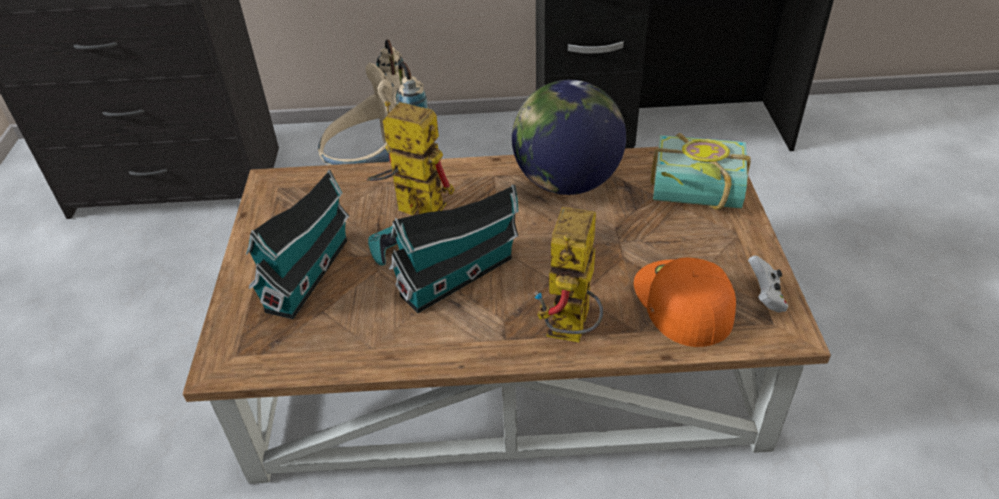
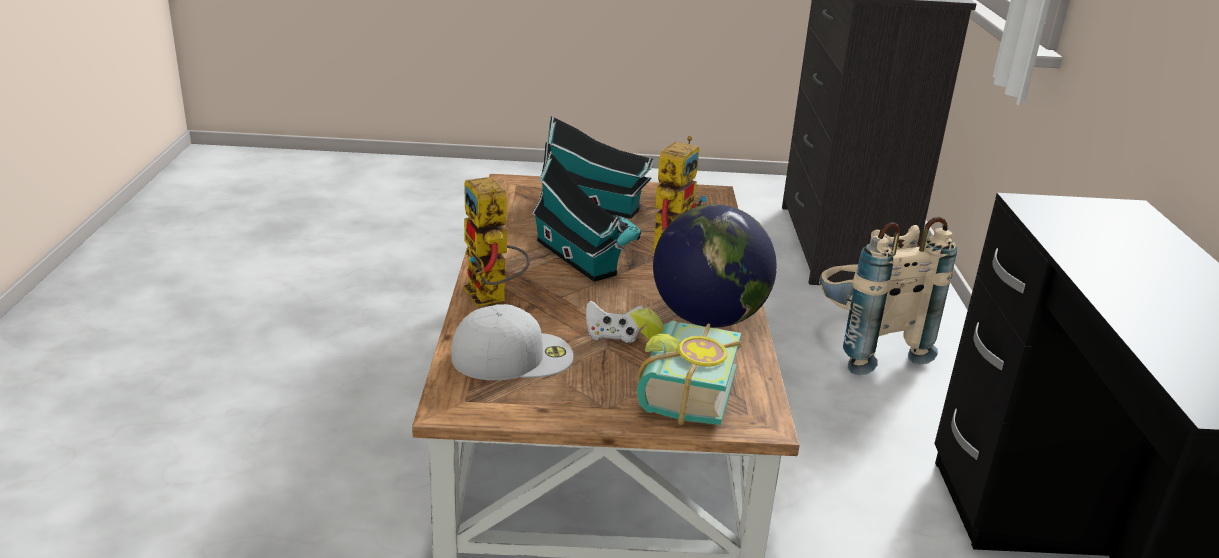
camera: 90 degrees right, 15 degrees down
(571, 332) = (492, 298): toy robot -> toy robot turned 135 degrees counterclockwise
(681, 301) = (513, 355): orange cap -> white cap
(765, 297) = (502, 404): white game controller -> white game controller (612, 336)

